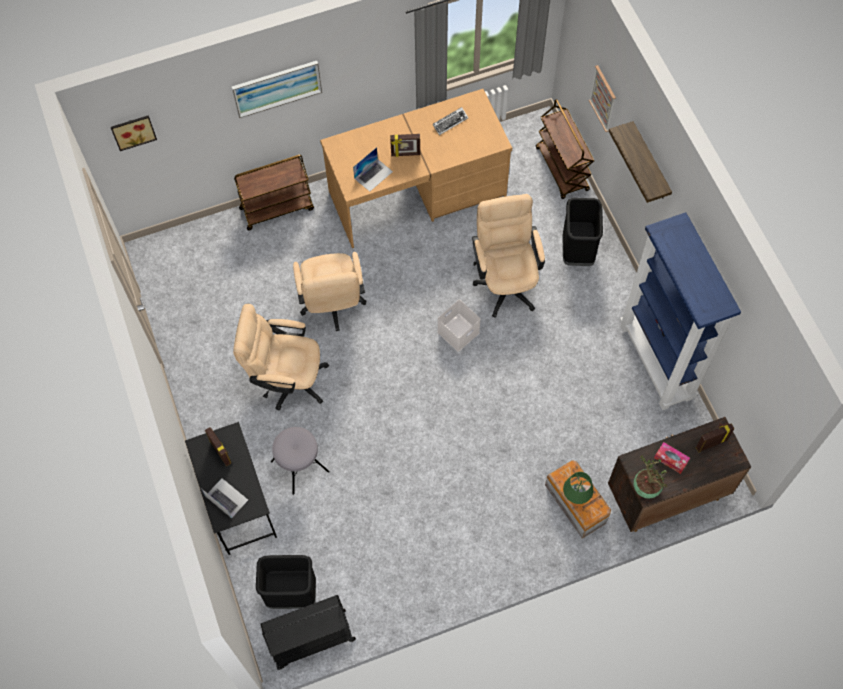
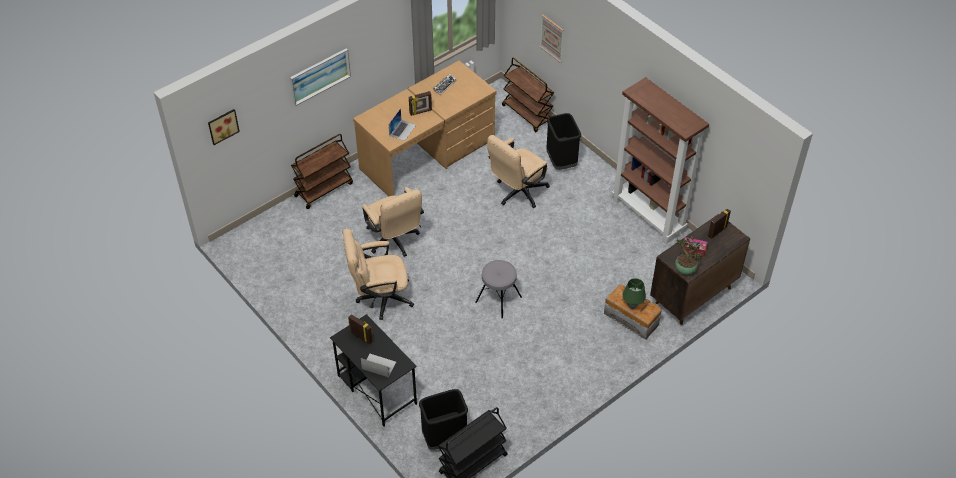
camera: 20 degrees left, 15 degrees down
(300, 466) = (414, 352): grey stool -> grey stool (498, 299)
(458, 331) = (496, 233): white storage box -> none
(505, 281) = (517, 193): beige office chair -> beige office chair turned 105 degrees counterclockwise
(650, 163) = (605, 62): shelf -> none
(657, 362) = (649, 215): blue bookcase -> brown bookcase

